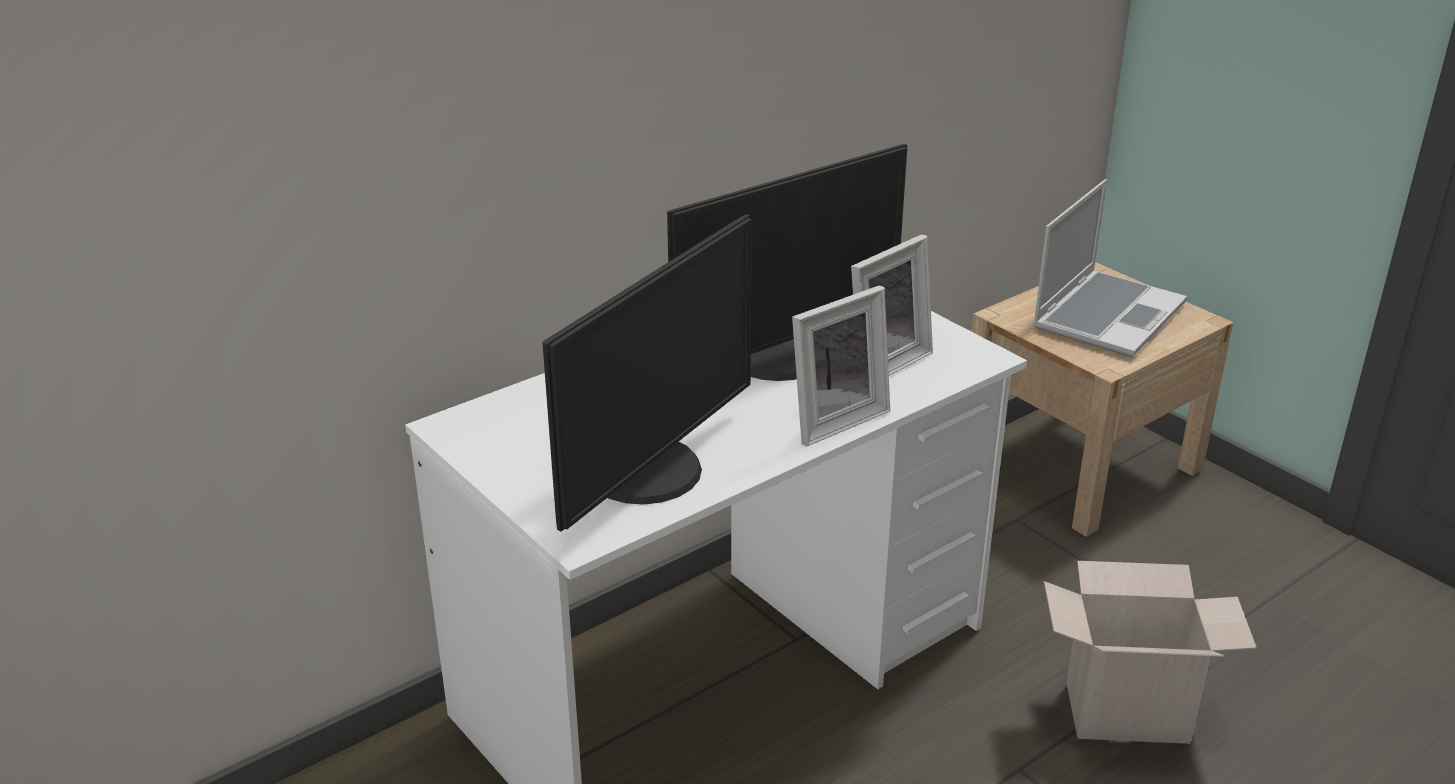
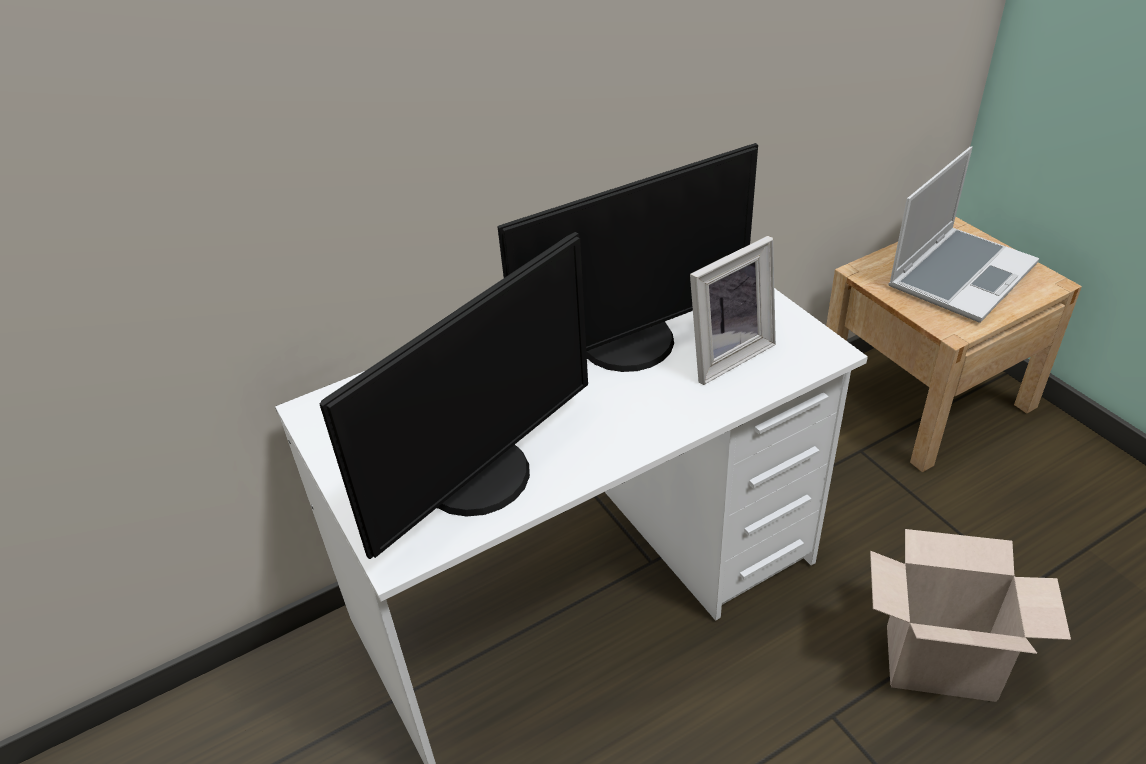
camera: 10 degrees right, 10 degrees up
(833, 419) = (666, 420): picture frame -> none

